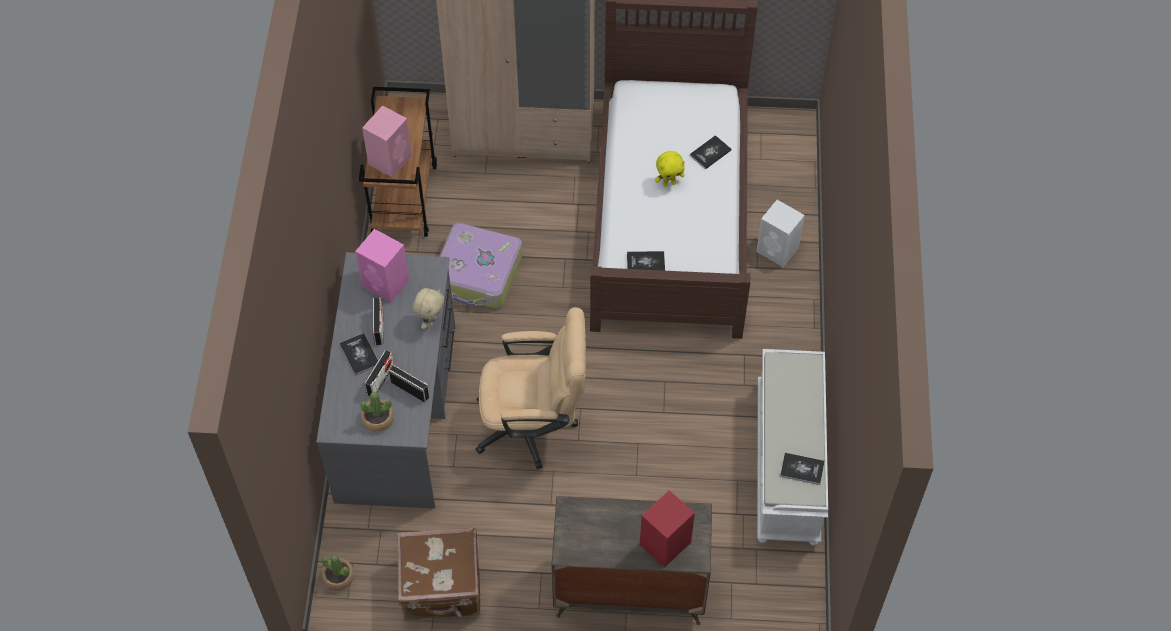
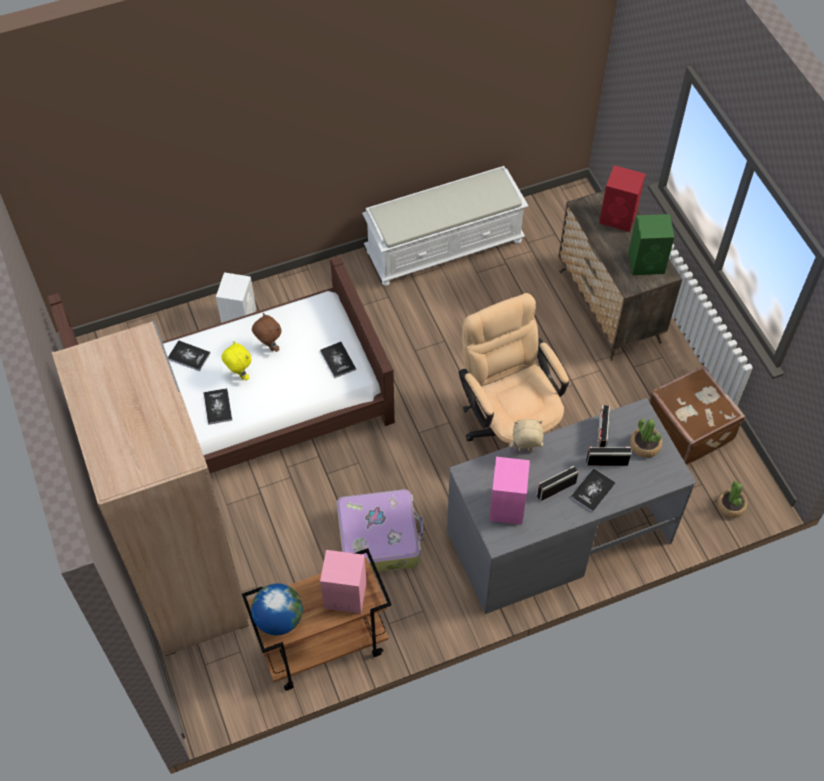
camera: 115 degrees left, 0 degrees up
(398, 111) = (279, 619): none -> globe
(589, 540) = (647, 263): none -> green speaker
(689, 215) = (269, 347): none -> brown plush toy
(802, 469) = (480, 189): book -> book (218, 407)

